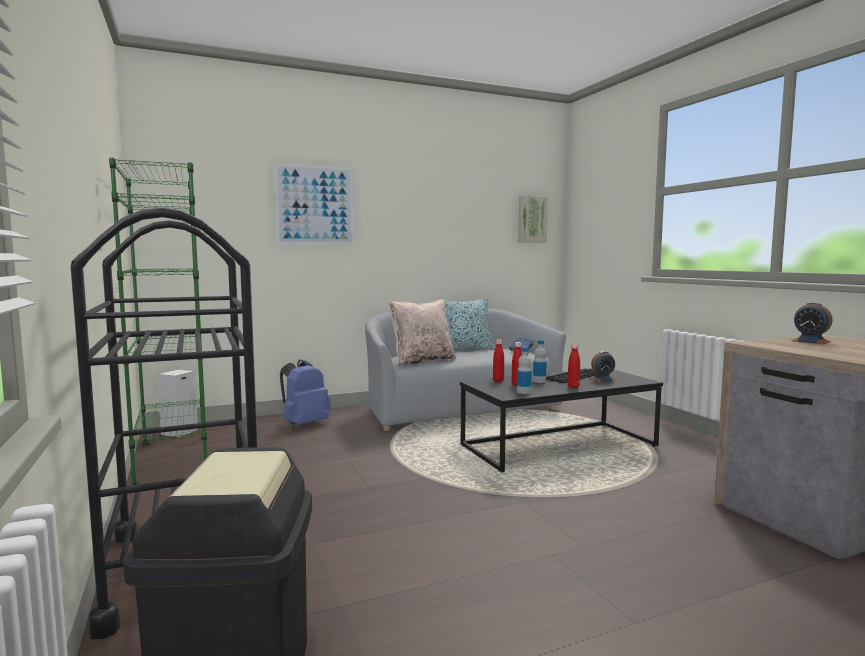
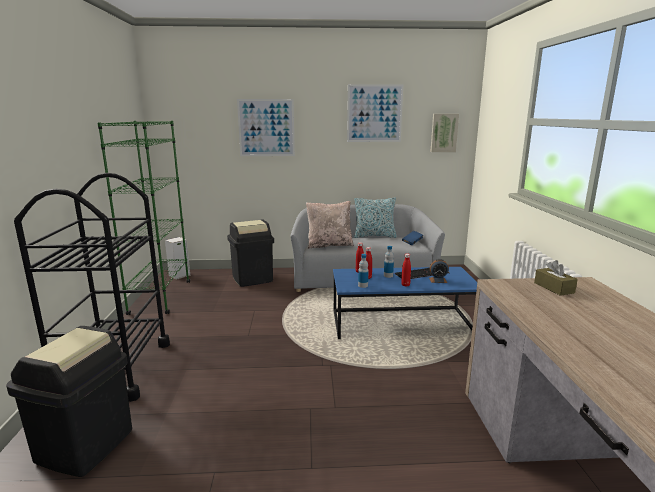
camera: 20 degrees right, 10 degrees up
(304, 424) = (252, 279): blue backpack -> black trash can
(453, 192) = (374, 113): none -> picture
(559, 446) = (401, 323): black coffee table -> blue coffee table
(811, 341) = (554, 288): alarm clock -> brown tissue box

